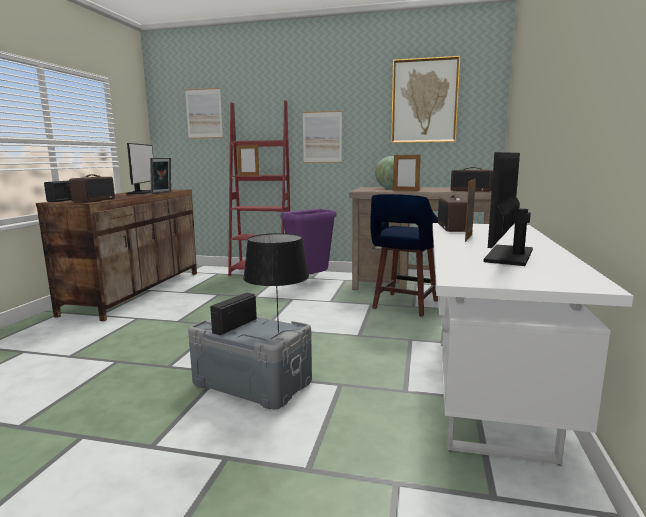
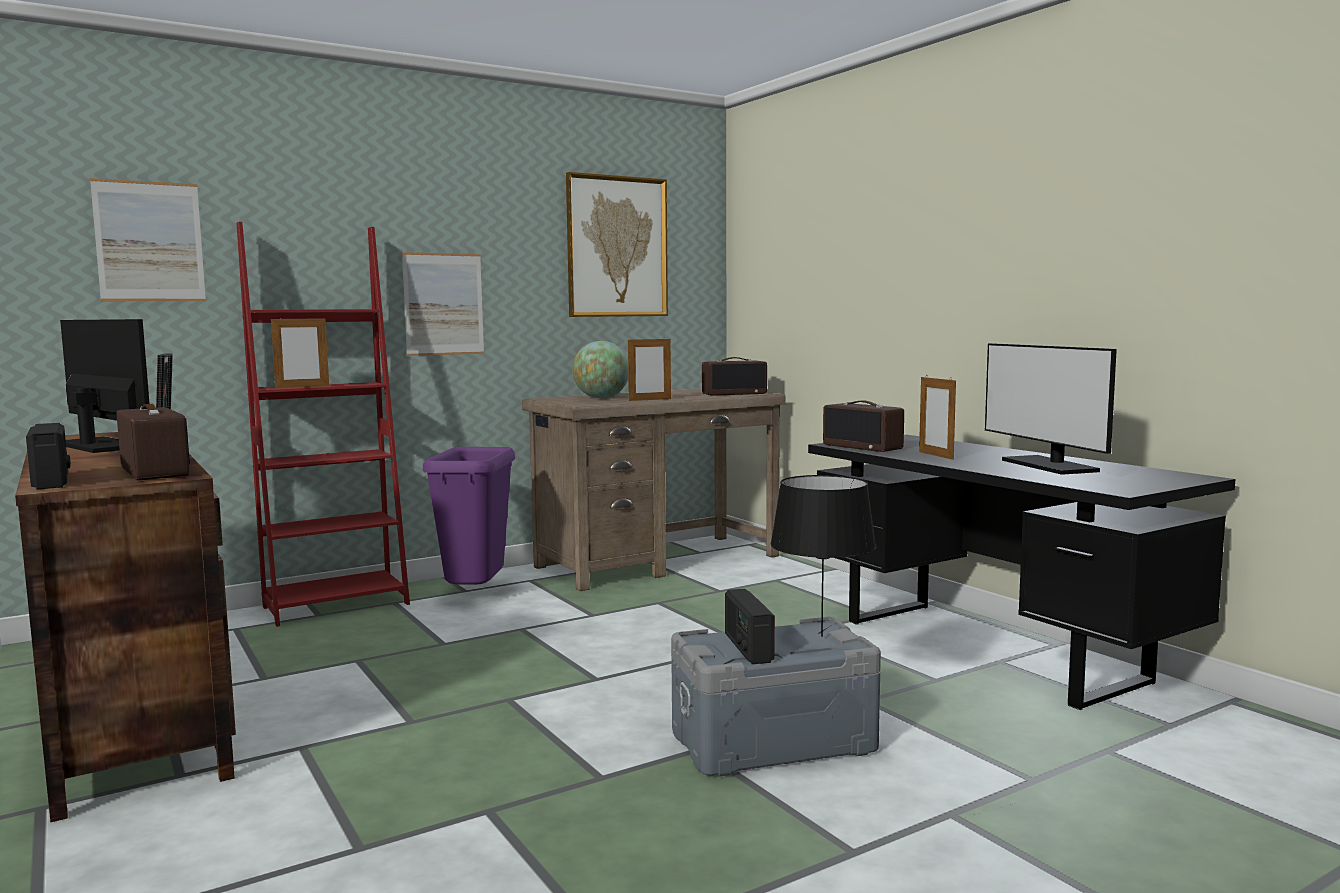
camera: 45 degrees left, 5 degrees down
(404, 305) = (705, 593): blue stool -> none
(487, 389) = (989, 649): white desk -> black desk

